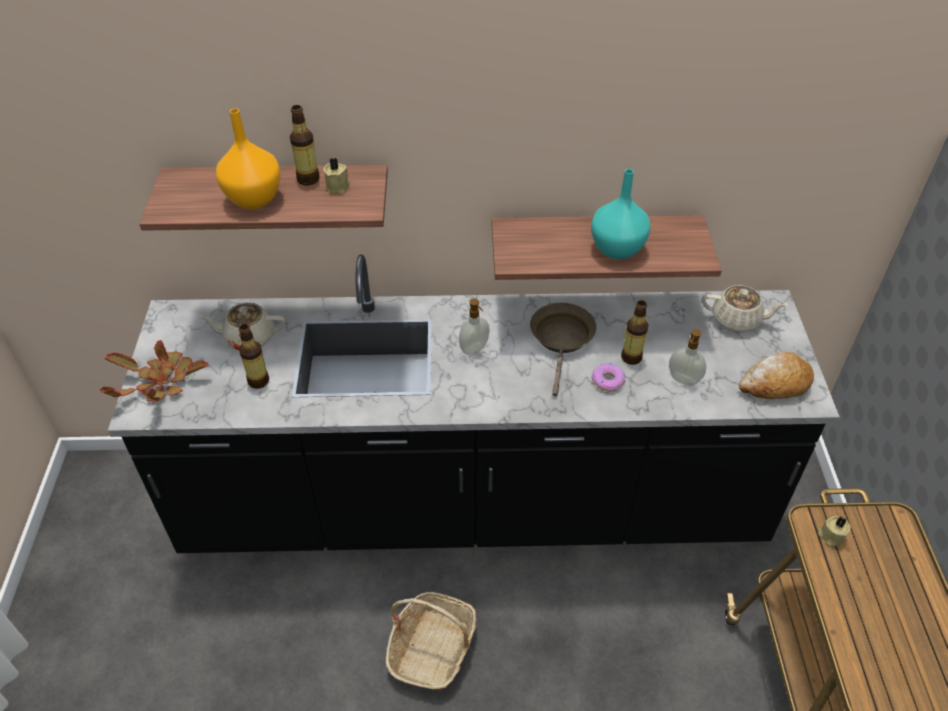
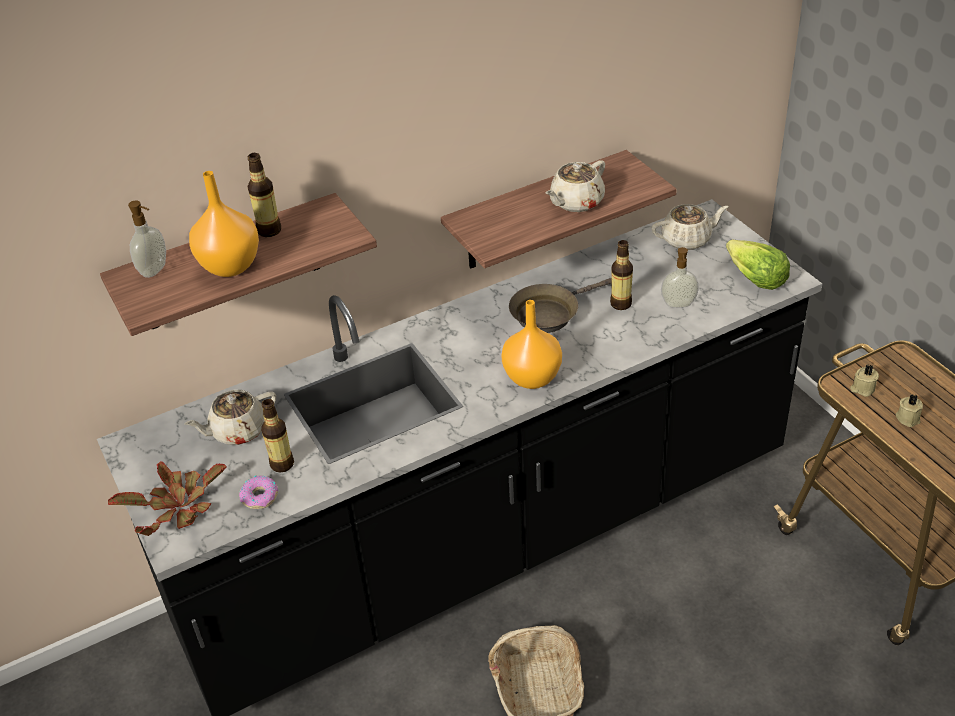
camera: 25 degrees left, 5 degrees down
(338, 186) = (306, 226): beige candle -> beige candle (908, 418)
(475, 349) = (475, 352): soap dispenser -> soap dispenser (155, 270)
(505, 395) = (533, 378): none -> orange vase
(562, 340) = (549, 313): brown frying pan -> brown frying pan turned 105 degrees counterclockwise
(608, 381) = (615, 330): donut -> donut (260, 496)
(617, 248) = (576, 202): turquoise vase -> beige teapot
(774, 385) = (755, 279): bread -> lettuce

